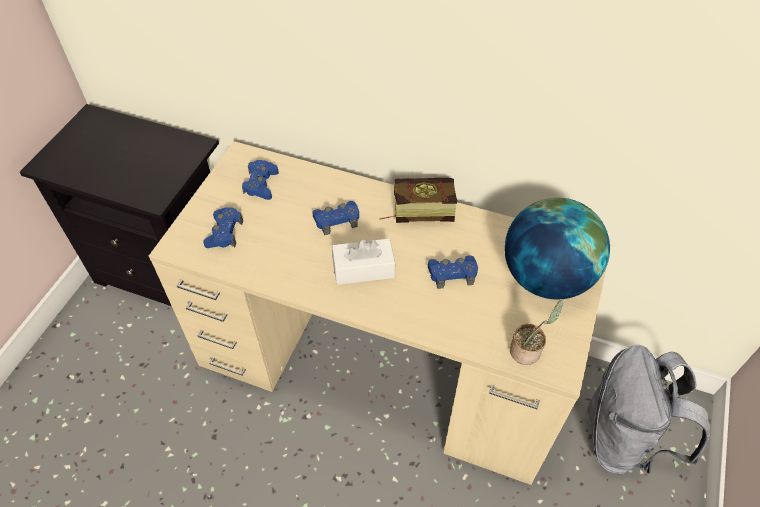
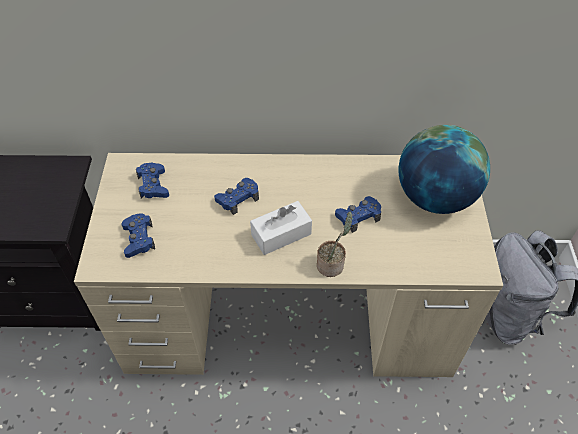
camera: 20 degrees left, 0 degrees up
(416, 211) = (303, 171): book -> none
(527, 351) = (447, 262): potted plant -> potted plant (332, 264)

